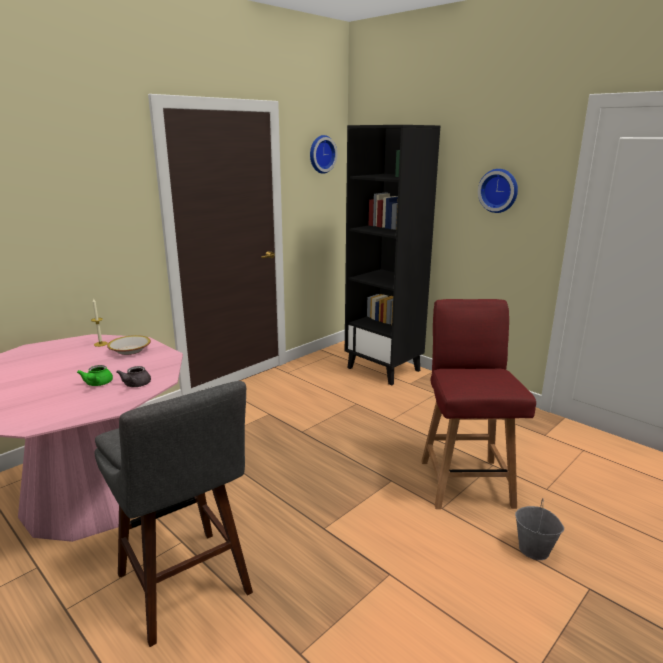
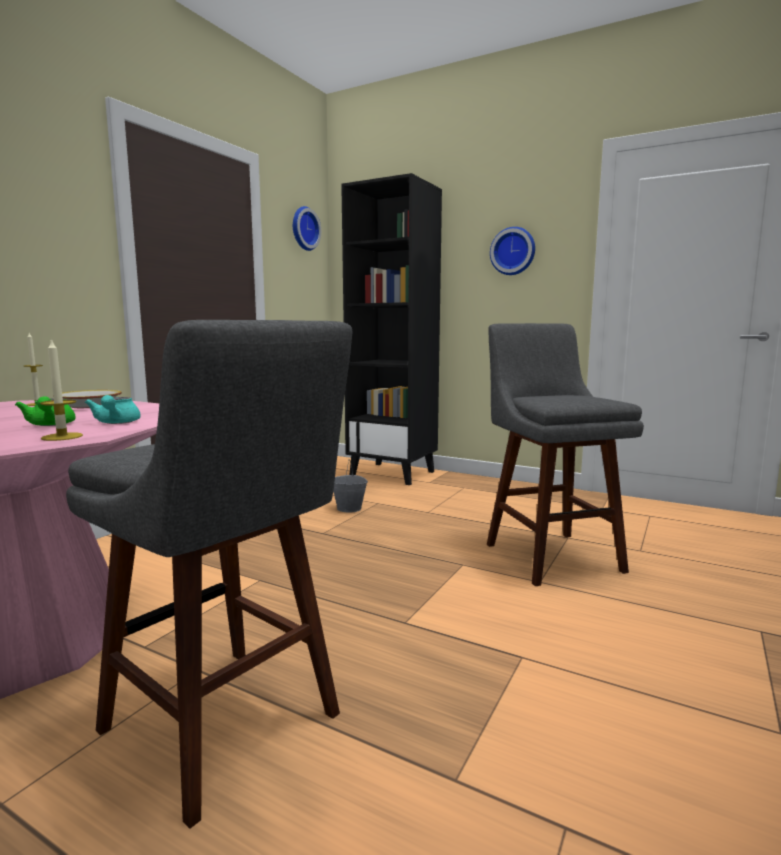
camera: 15 degrees left, 10 degrees down
(98, 405) = (62, 437): none -> candle
(135, 385) = (116, 423): grey teapot -> turquoise teapot
(465, 481) = (549, 554): red chair -> grey stool
(534, 549) = (672, 604): grey bucket -> grey bucket (349, 508)

